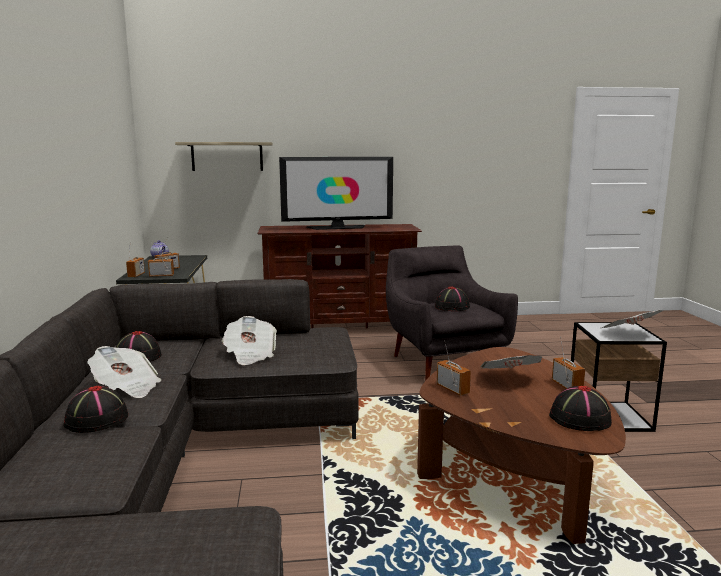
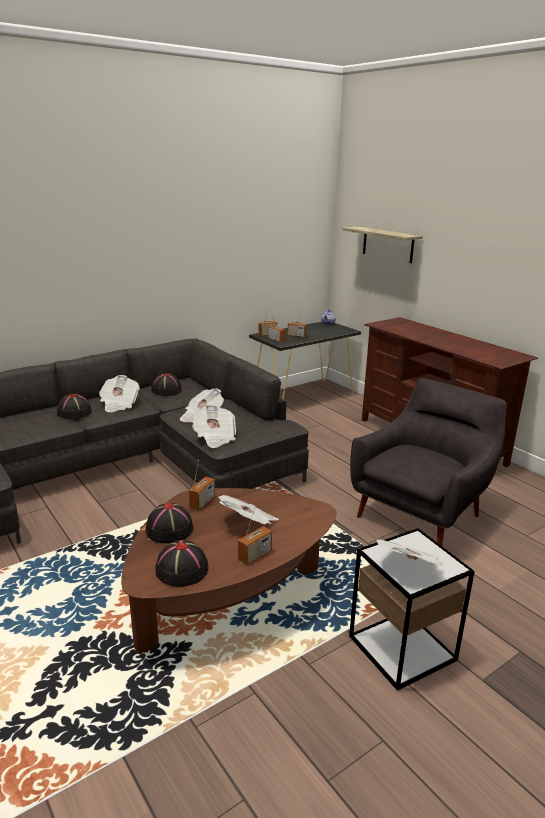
camera: 60 degrees right, 10 degrees up
(313, 358) = (215, 437): none -> newspaper
(337, 227) = (443, 338): television -> none
(452, 307) = (415, 459): black hat -> black hat (169, 530)

